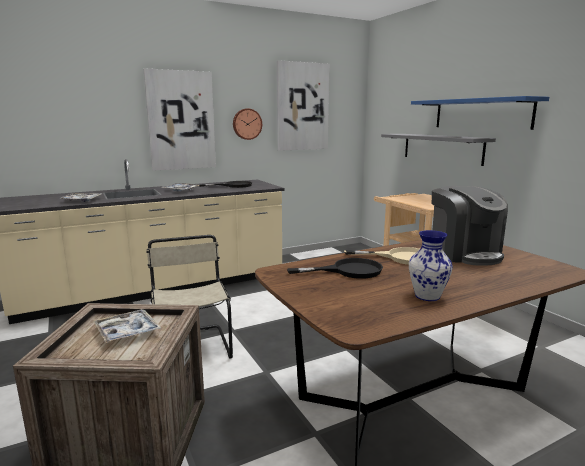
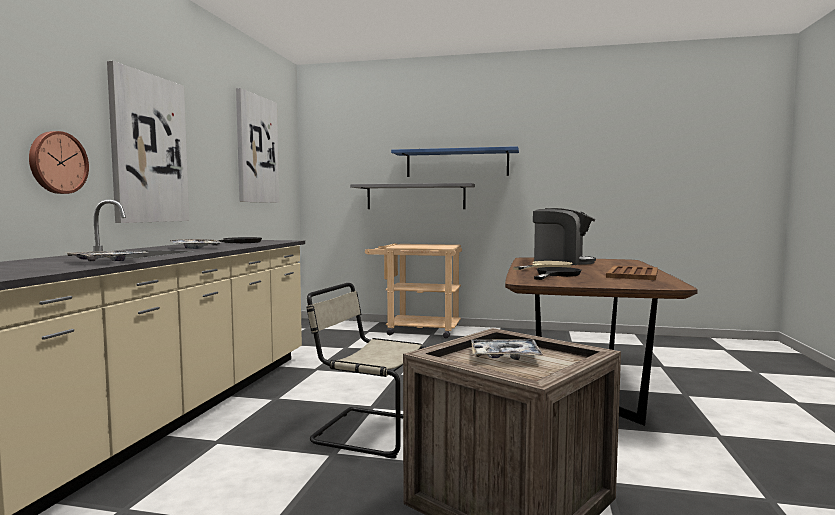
camera: 50 degrees left, 10 degrees down
(247, 124) = (213, 164): wall clock -> wall clock (57, 162)
(426, 296) = (632, 274): vase -> brown tray

